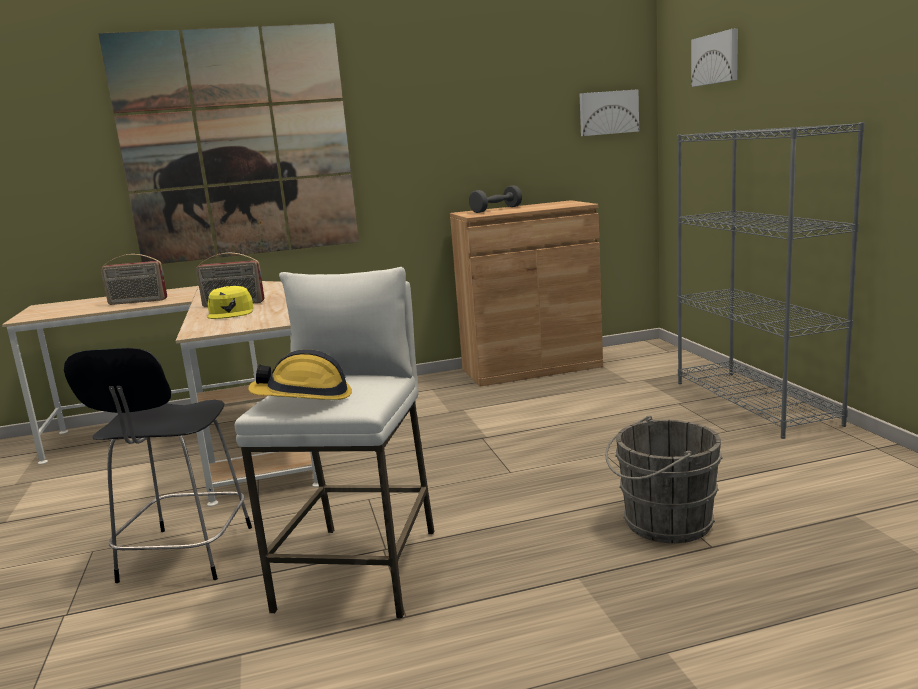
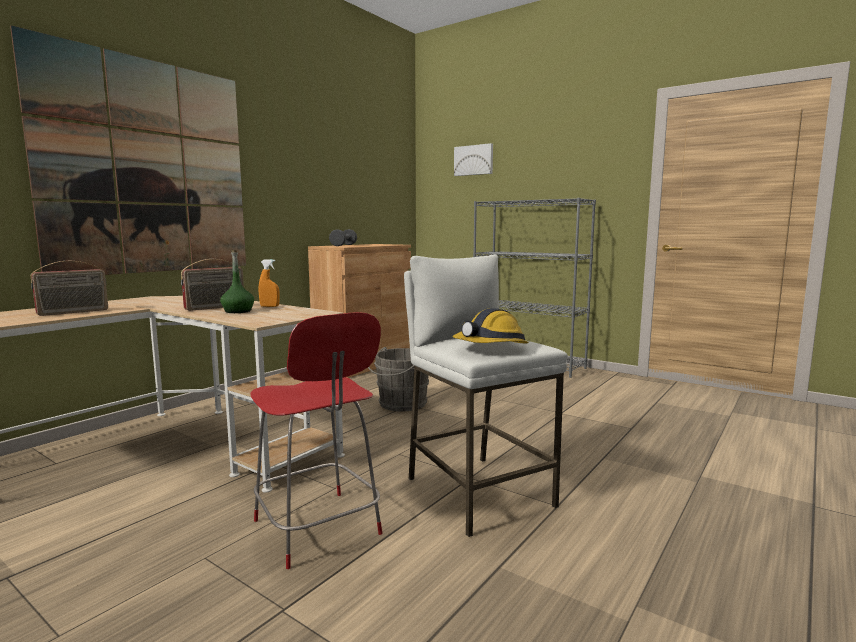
camera: 40 degrees left, 5 degrees down
(184, 556) = (318, 529): black chair -> red chair
(231, 312) = (238, 311): yellow cap -> green bottle
(274, 306) = (269, 306): none -> orange spray bottle
(608, 113) = (394, 187): picture -> none
(662, 523) = (591, 424): grey bucket -> grey bucket (400, 404)

